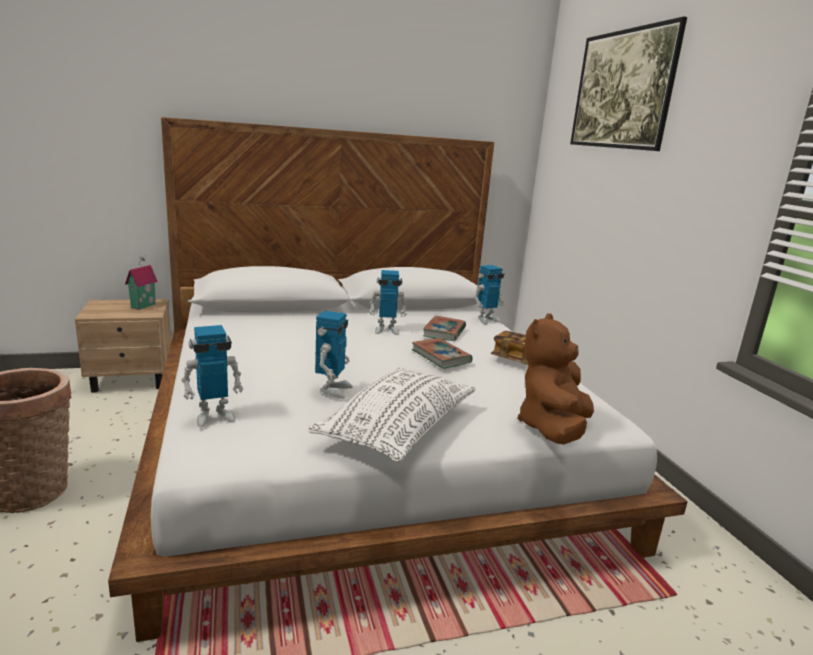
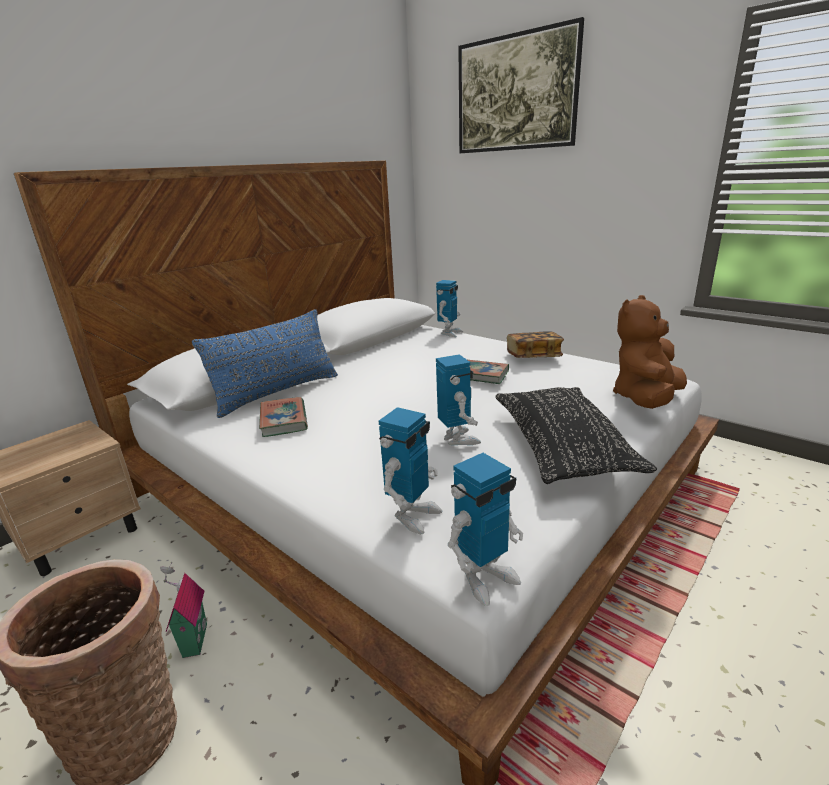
camera: 30 degrees left, 5 degrees up
(142, 305) = (67, 439): toy house -> toy house (192, 640)
(280, 318) = (277, 393): none -> blue pillow
(386, 330) = (393, 369): toy robot -> toy robot (485, 578)
(397, 428) = (562, 448): white pillow -> black pillow
(444, 332) = (441, 354): book -> book (284, 420)
(552, 429) = (645, 399): brown plush toy -> brown plush toy turned 45 degrees clockwise

